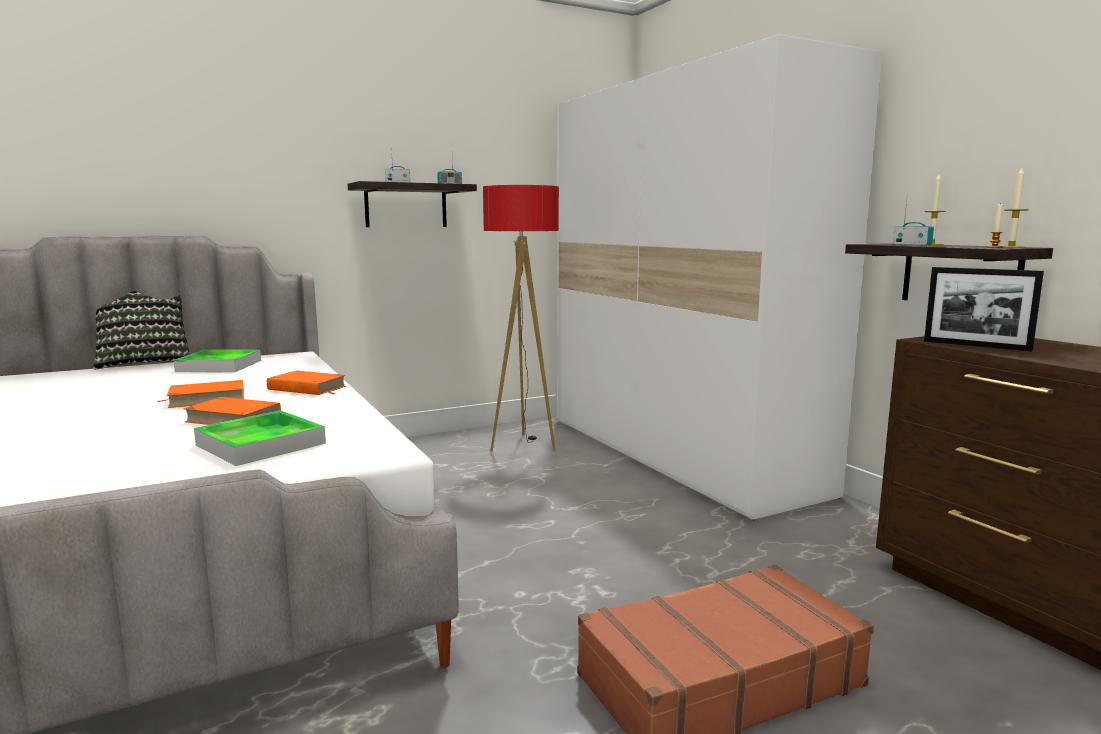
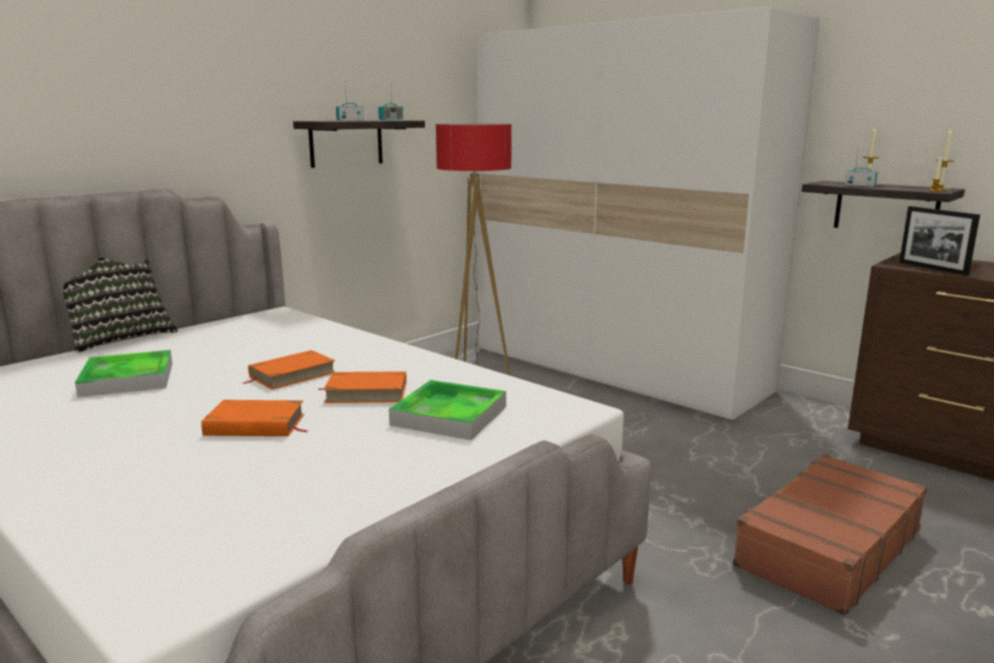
camera: 20 degrees left, 5 degrees up
(219, 366) = (219, 334): tray -> tray (127, 379)
(307, 388) = (370, 351): orange book -> orange book (255, 425)
(976, 345) = (932, 268): picture frame -> picture frame turned 45 degrees clockwise

